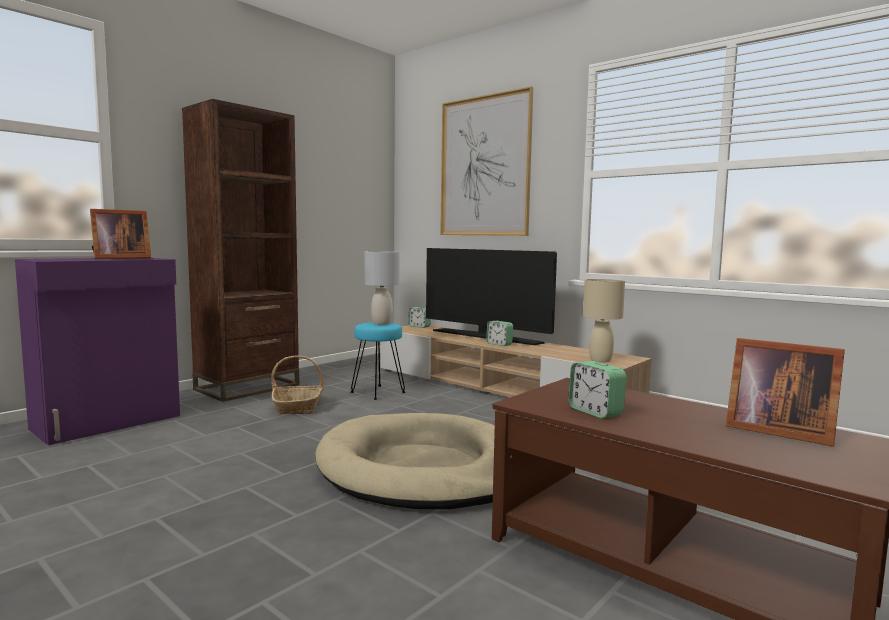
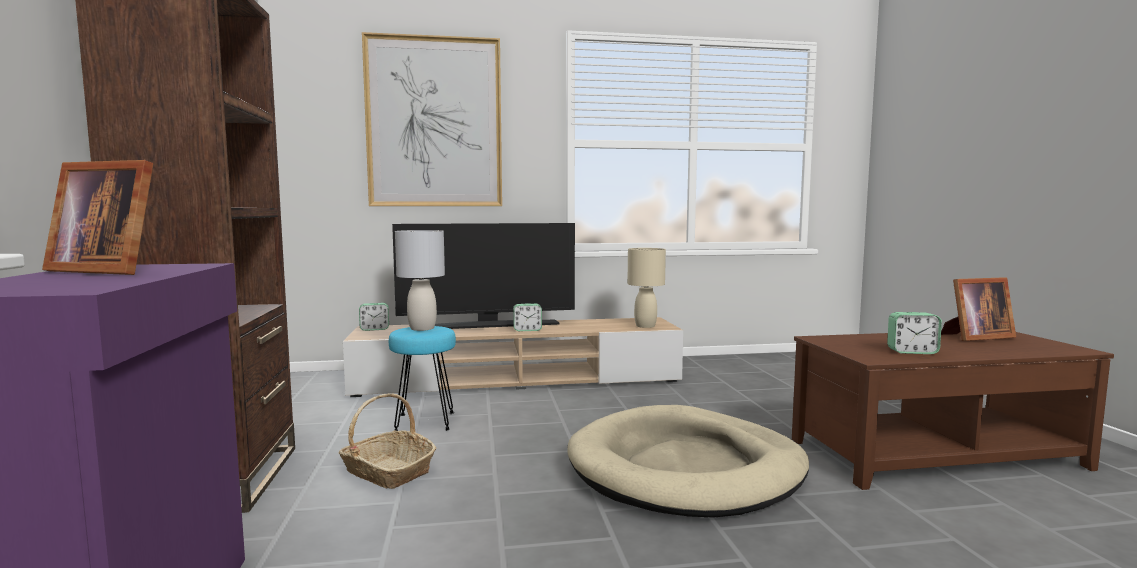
camera: 50 degrees left, 0 degrees up
(119, 258) = (108, 271): picture frame -> picture frame turned 105 degrees clockwise

